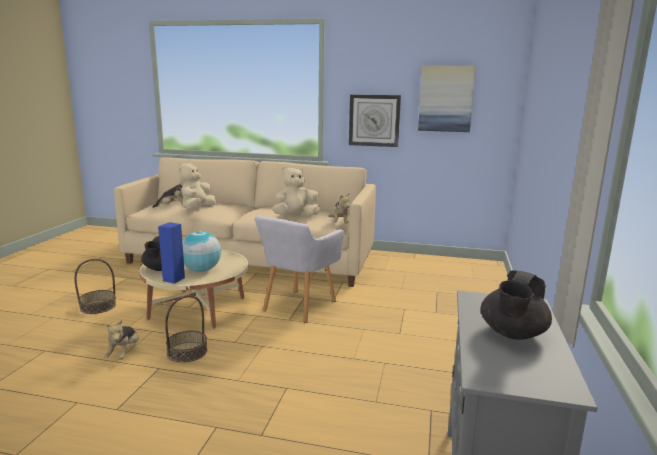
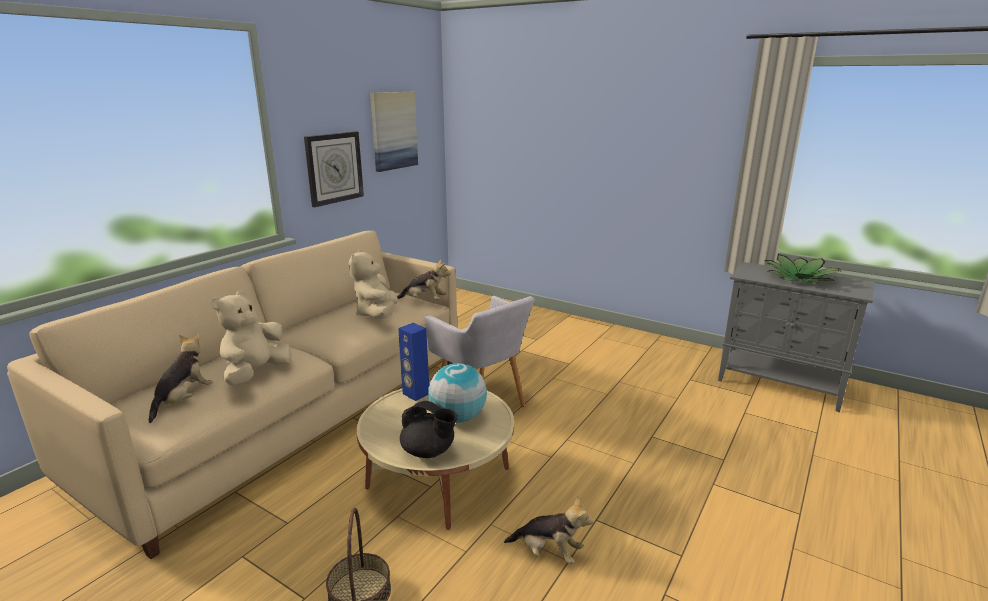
camera: 70 degrees left, 5 degrees up
(173, 279) = (485, 439): blue speaker -> blue speaker (415, 394)
(187, 352) = (563, 494): basket -> none
(197, 209) = (256, 374): beige plush toy -> beige plush toy turned 75 degrees clockwise
(512, 334) = (799, 278): black teapot -> potted plant

